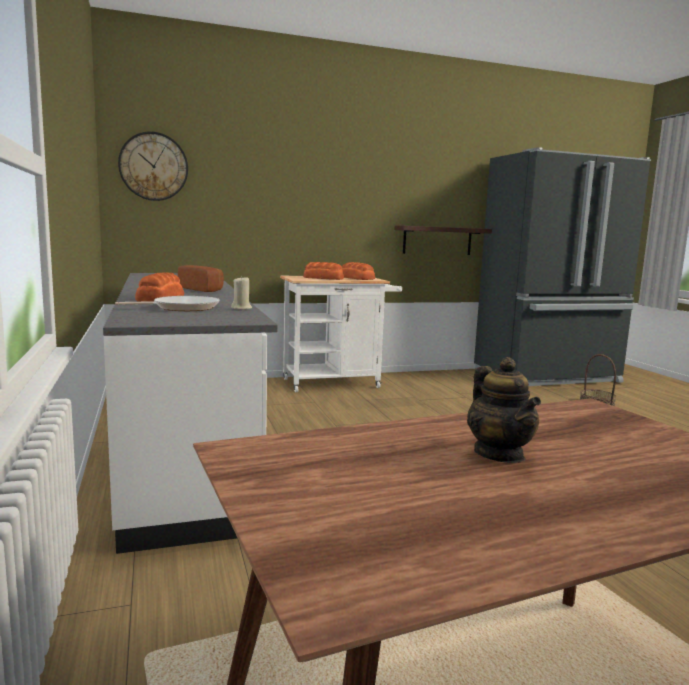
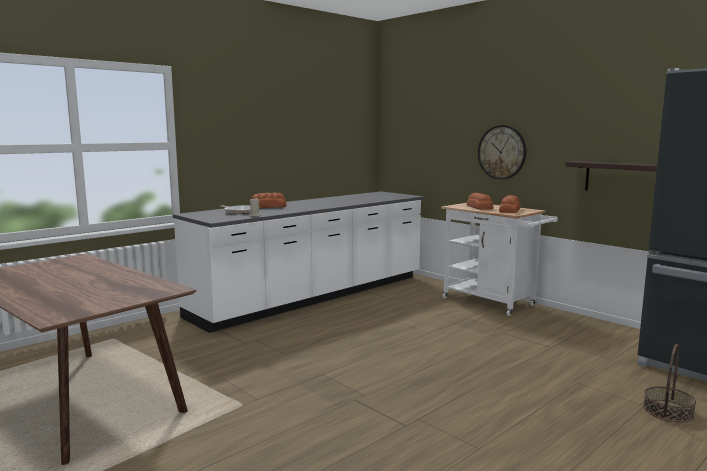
camera: 65 degrees right, 0 degrees up
(153, 166) = (401, 119): wall clock -> wall clock (502, 152)
(203, 289) = (323, 205): bread -> none
(499, 454) = (83, 280): teapot -> none

